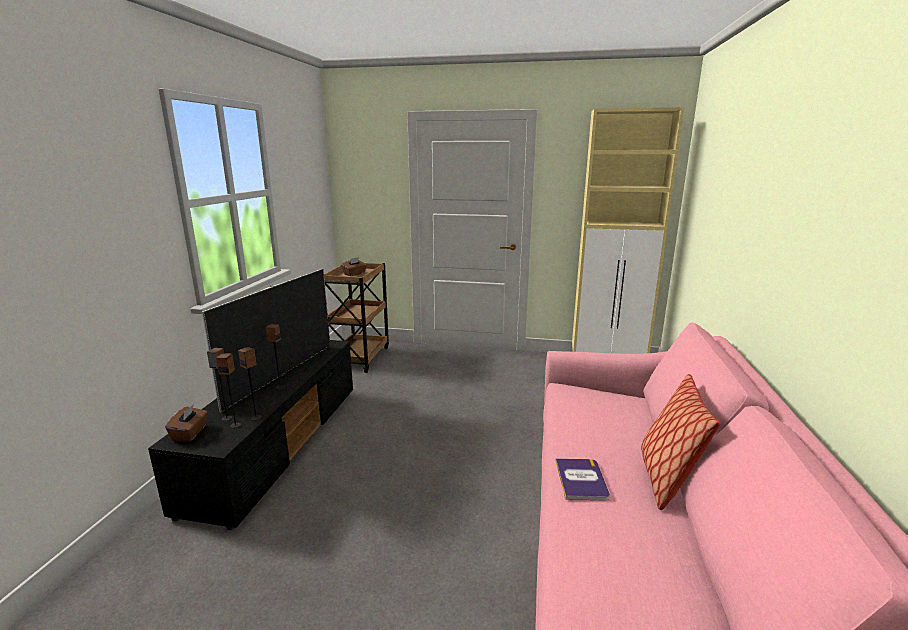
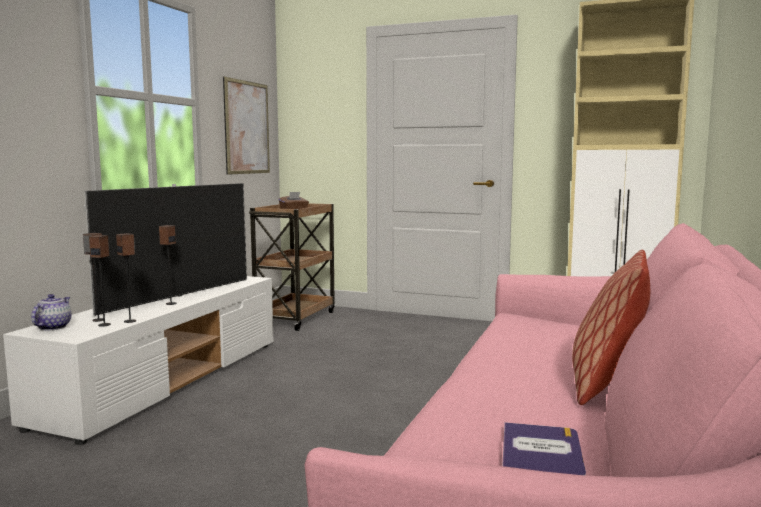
camera: 10 degrees right, 10 degrees down
(190, 433) = (53, 327): brown tissue box -> teapot
(279, 443) = (167, 380): black tv stand -> white tv stand
(308, 202) = (247, 127): none -> picture
(581, 479) = (487, 376): book -> book (541, 453)

